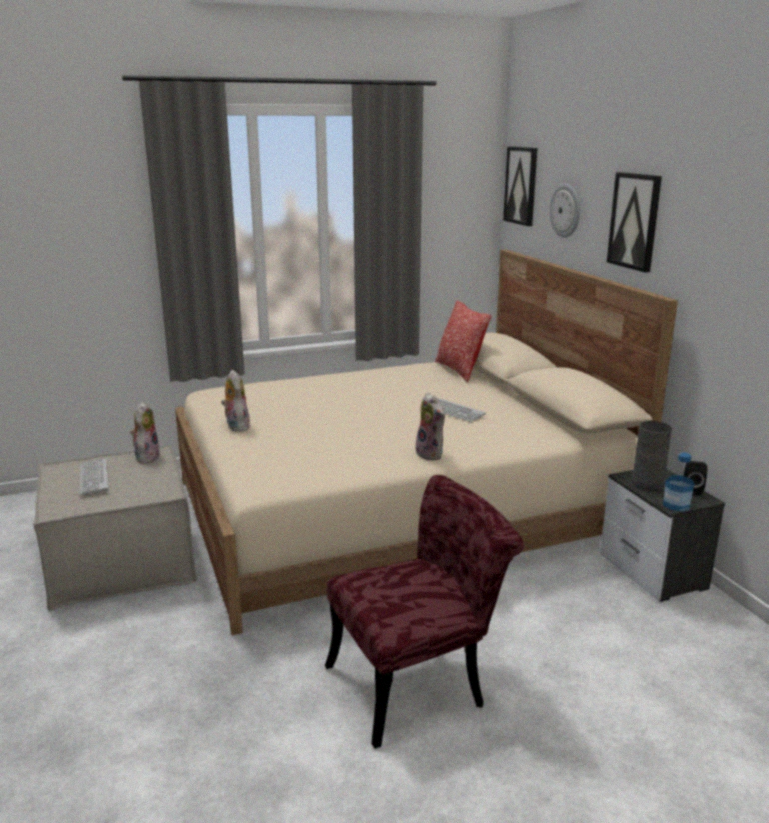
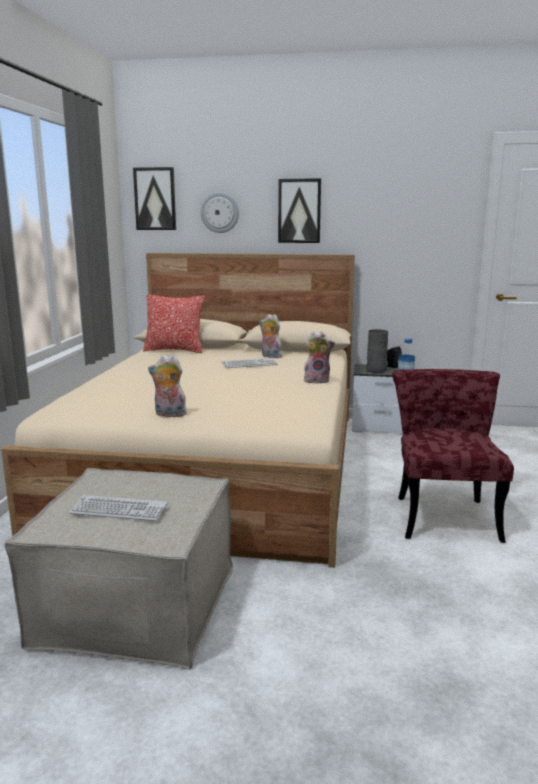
camera: 60 degrees left, 5 degrees down
(146, 457) = (102, 481): plush toy -> plush toy (270, 356)

